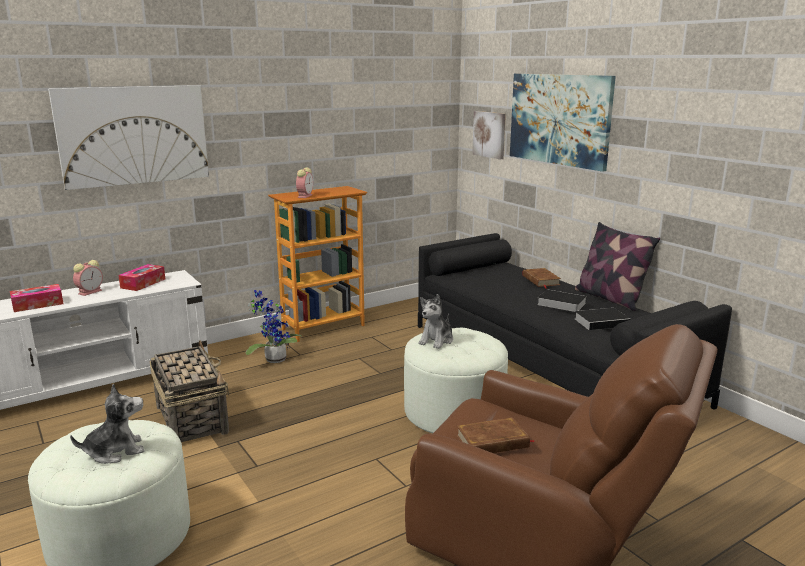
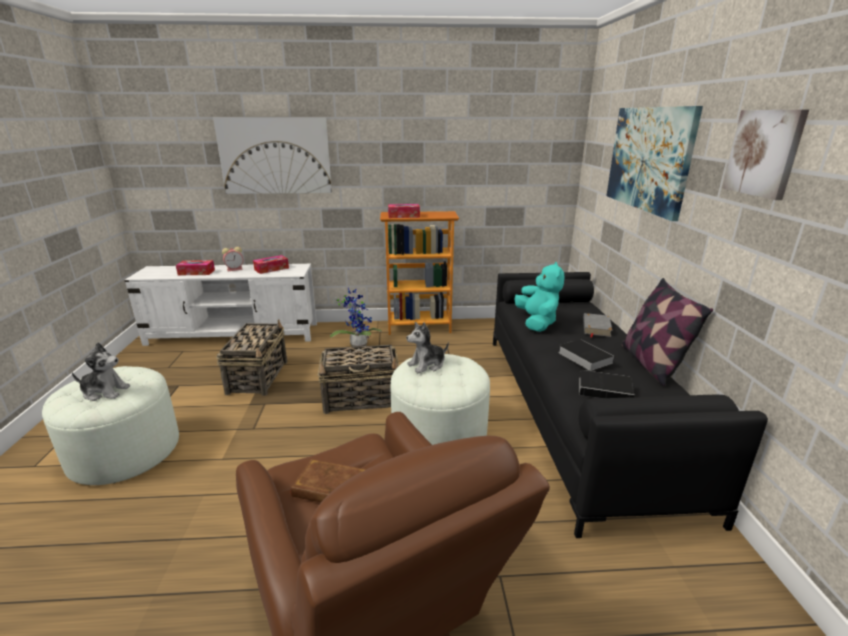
camera: 30 degrees right, 5 degrees up
(305, 196) = (403, 216): alarm clock -> tissue box
(344, 406) = (362, 399): none -> basket
(488, 286) = (537, 322): none -> turquoise plush toy
(489, 134) = (598, 173): picture -> picture (764, 153)
(540, 280) = (596, 327): brown book -> grey book

